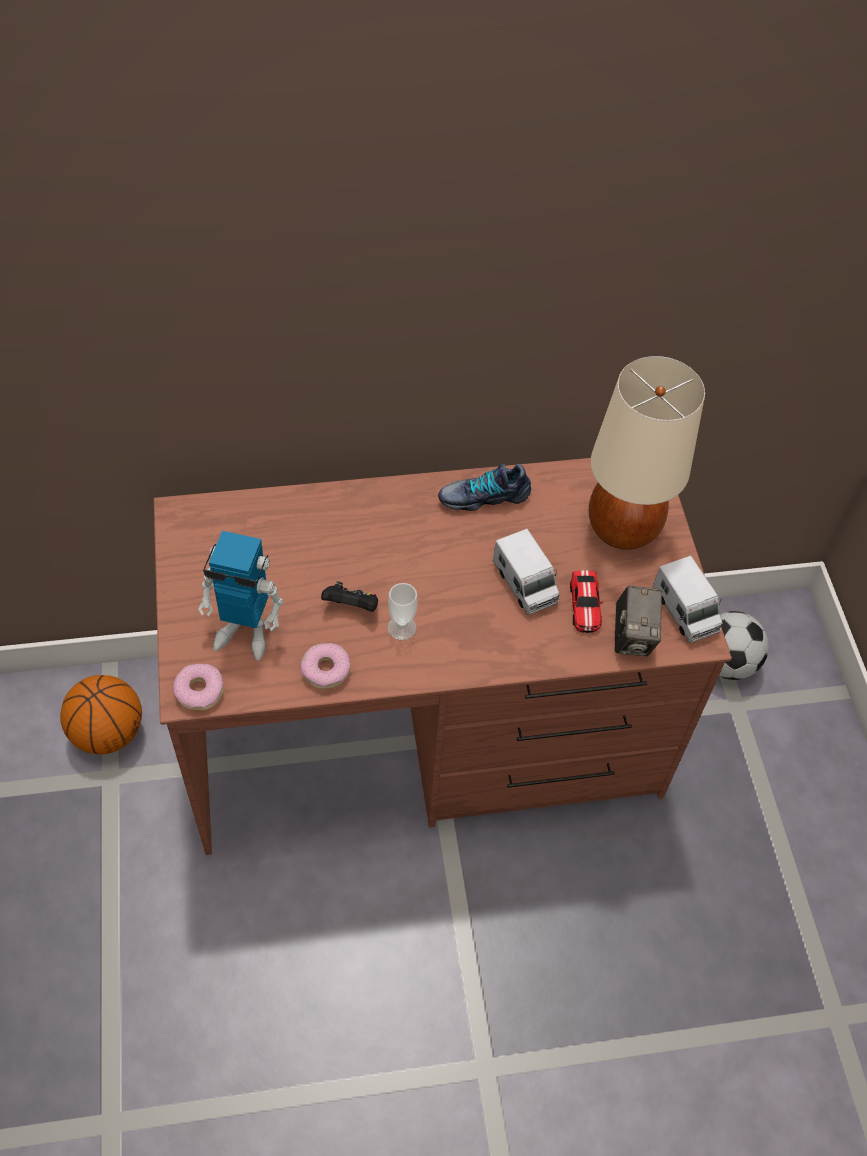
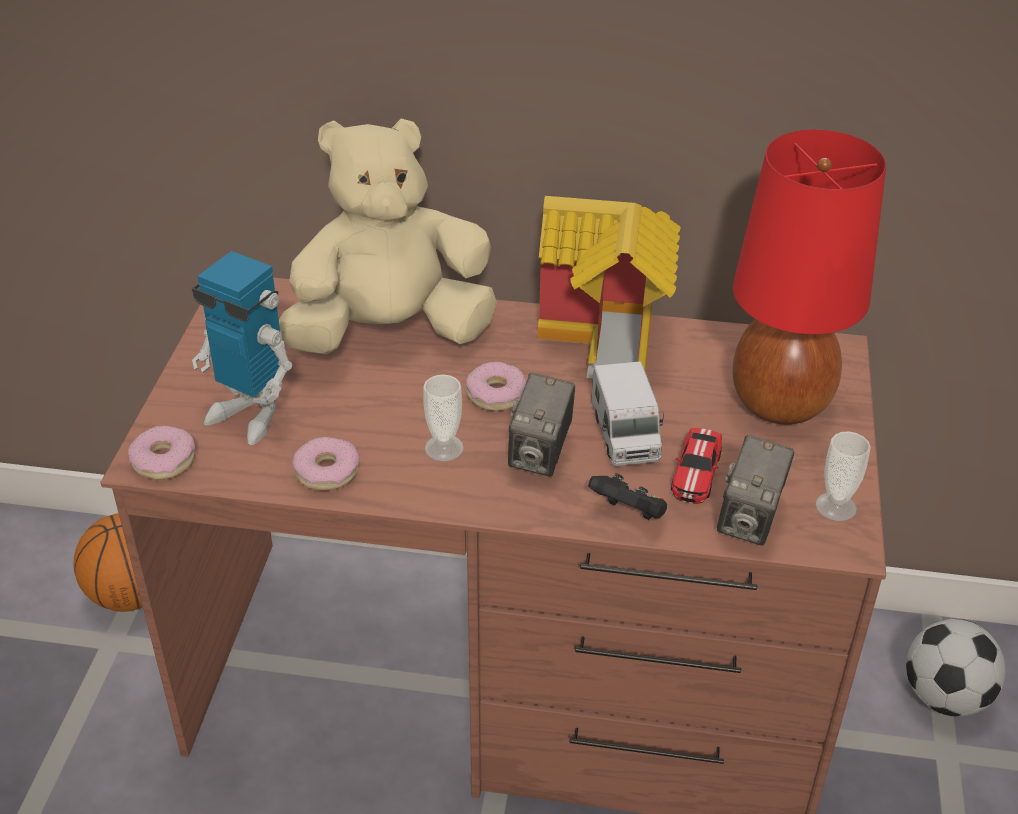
camera: 20 degrees right, 15 degrees down
(318, 529) = (390, 333): none -> beige plush toy
(352, 606) = (392, 415): black game controller -> black game controller (629, 513)
(420, 569) = (495, 394): none -> donut
(472, 616) = (540, 454): none -> camera
(483, 496) = (609, 338): shoe -> toy house
(623, 529) = (780, 404): beige table lamp -> red table lamp
(685, 611) = (835, 506): toy truck -> cup

